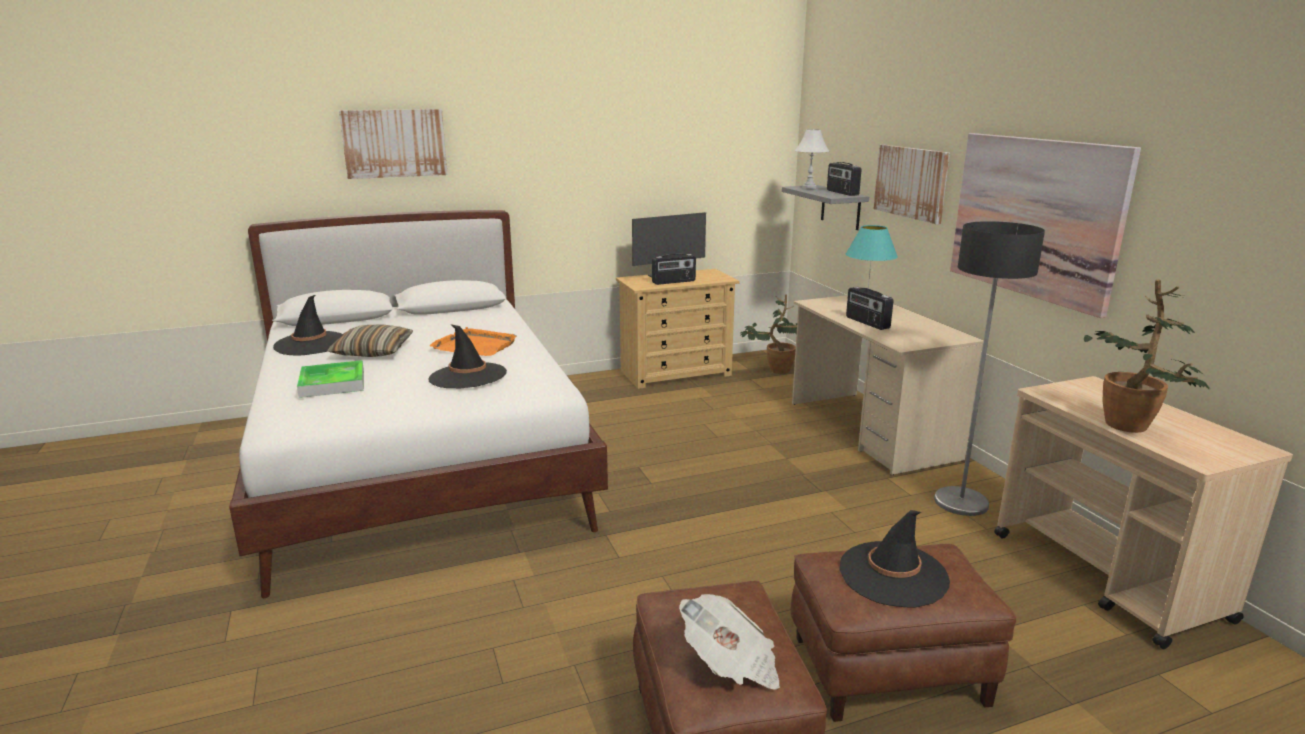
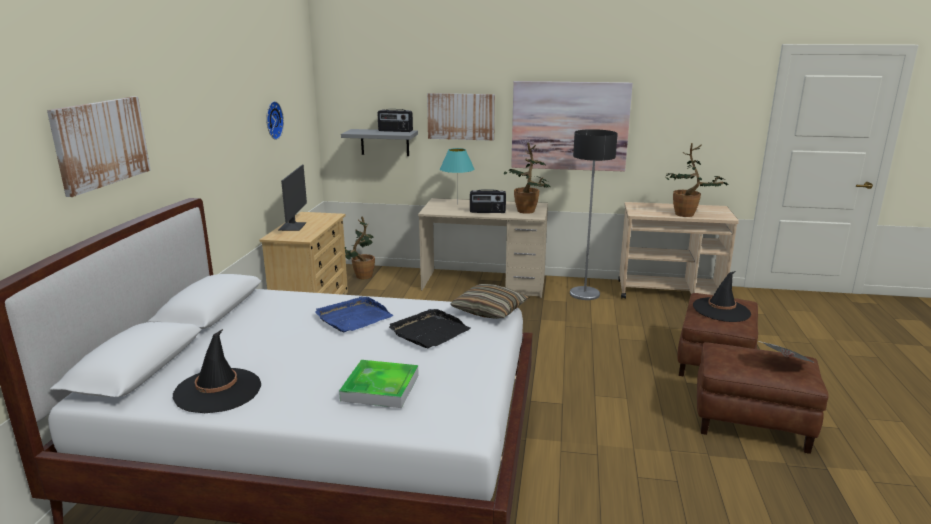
camera: 60 degrees left, 0 degrees up
(373, 351) = (301, 361): pillow -> pillow (490, 310)
(467, 376) = (429, 332): black hat -> black tray
(475, 346) = (353, 317): orange tray -> blue tray
(674, 282) = (312, 228): radio -> none
(680, 157) = (272, 120): none -> wall clock
(809, 188) = (361, 131): white table lamp -> none
(911, 339) = (527, 212): none -> potted plant

